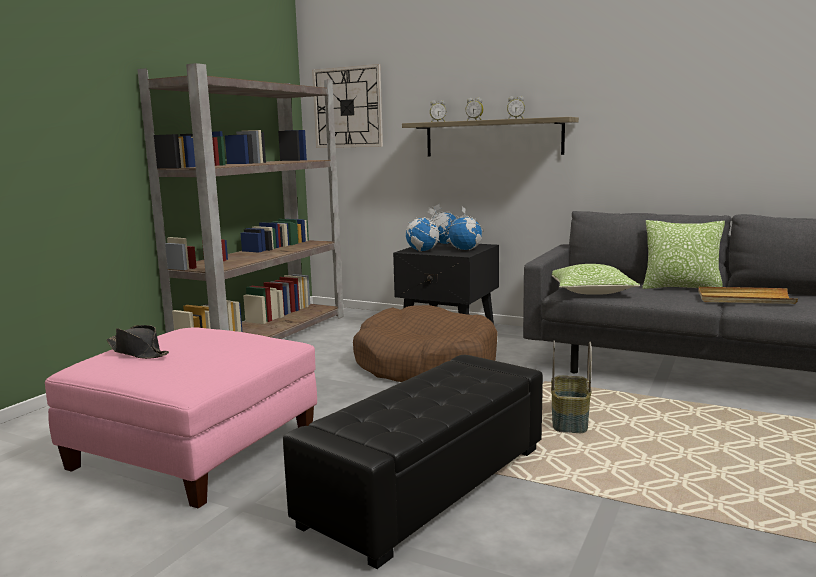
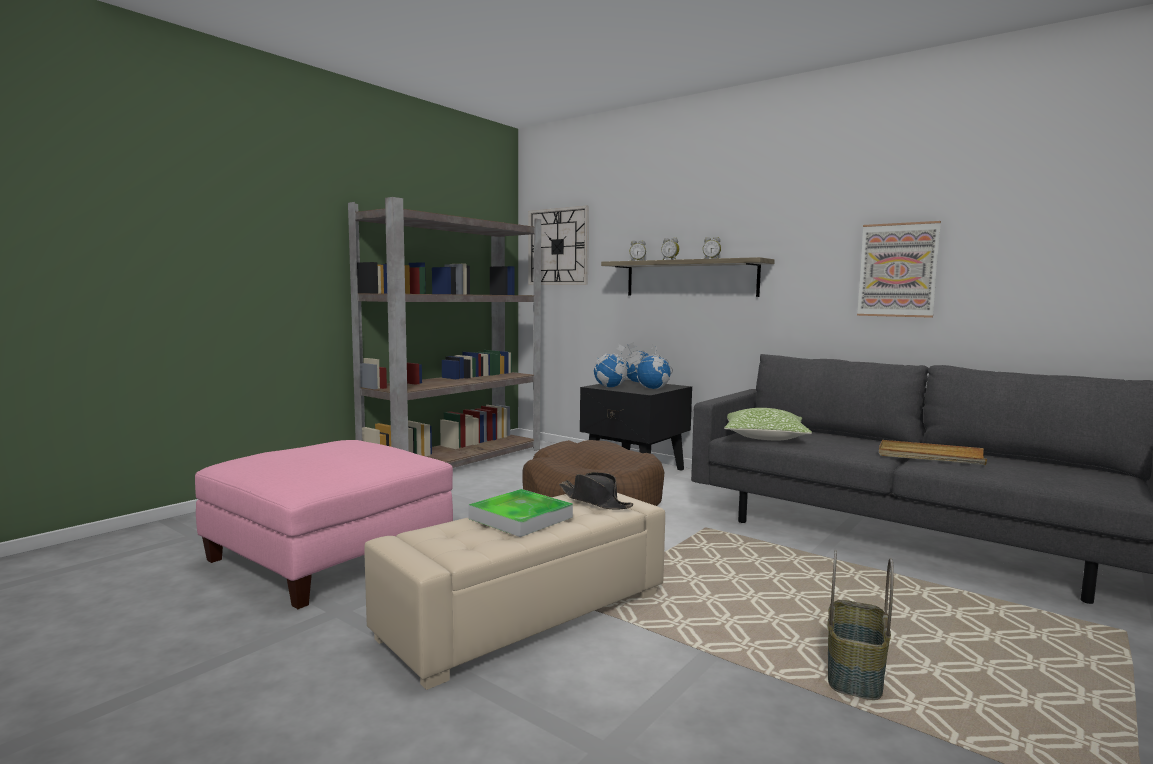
camera: 10 degrees right, 5 degrees down
(138, 352) = (283, 455): black hat -> black hat (595, 501)
(419, 394) = (520, 518): none -> tray
(427, 484) = (525, 614): black ottoman -> beige ottoman
(570, 421) = (710, 569): basket -> basket (856, 673)
(681, 288) = (867, 441): pillow -> none
(698, 126) = (897, 270): none -> picture

